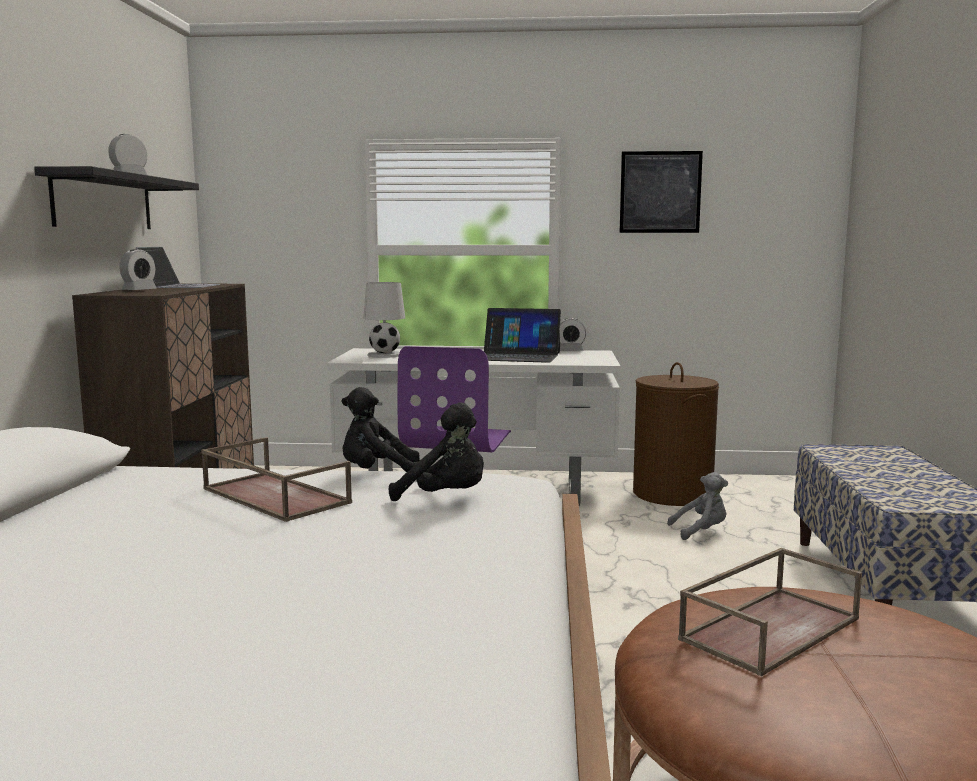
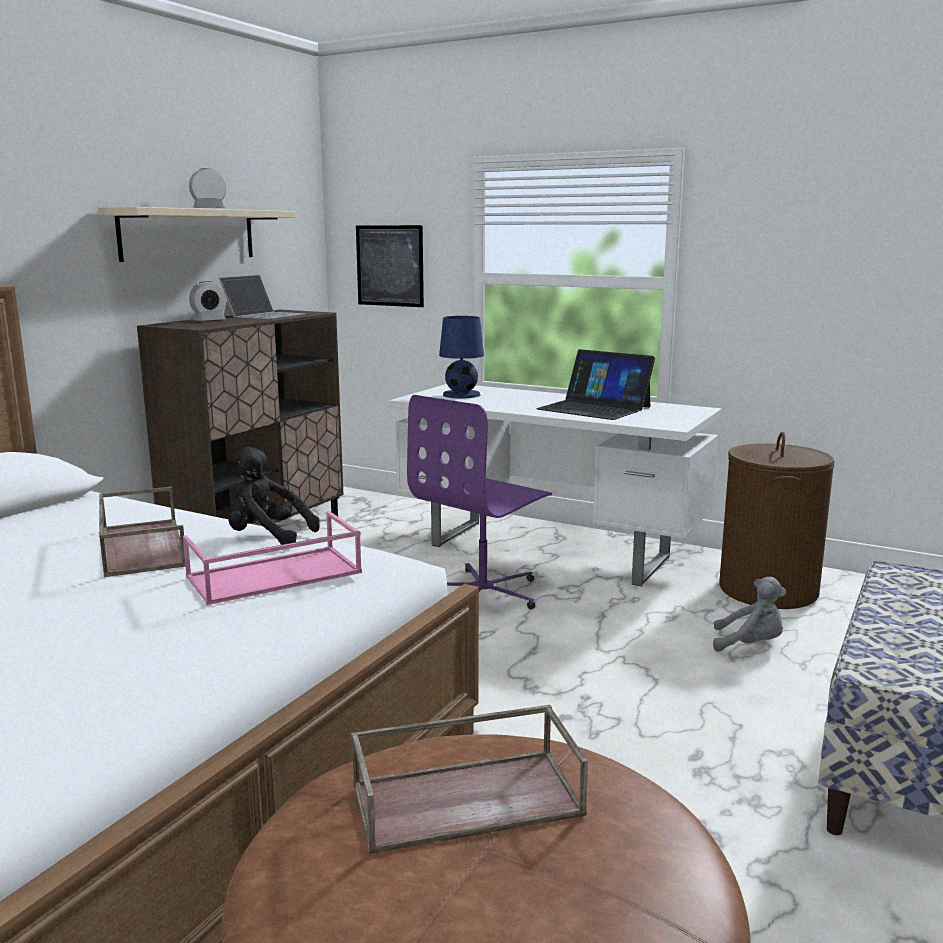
camera: 25 degrees right, 5 degrees up
(103, 202) = (188, 234): black shelf -> beige shelf
(385, 355) = (462, 395): white table lamp -> blue table lamp
(446, 498) = (273, 576): black plush toy -> pink tray
(570, 351) = (669, 405): alarm clock -> none
(660, 192) = (804, 213): picture -> picture (390, 266)

